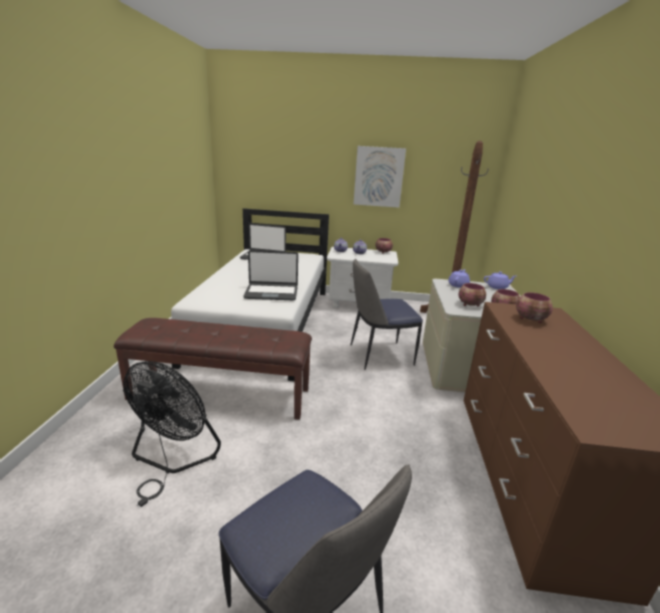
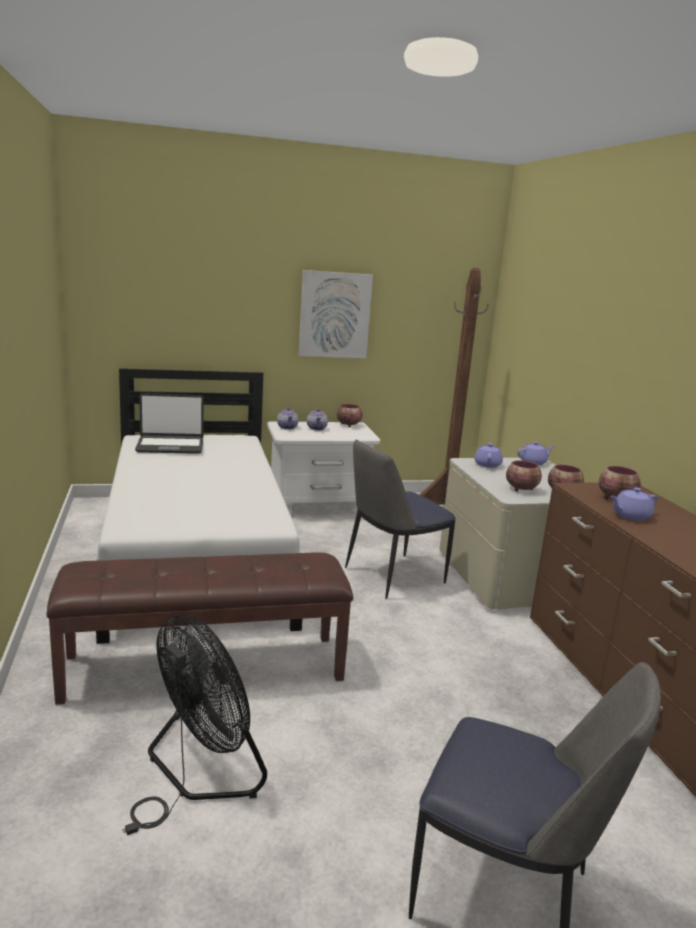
camera: 20 degrees left, 5 degrees down
(166, 457) = (189, 770): black fan -> black fan turned 45 degrees clockwise
(271, 293) = (237, 501): laptop -> none
(531, 334) = (630, 516): none -> purple teapot

